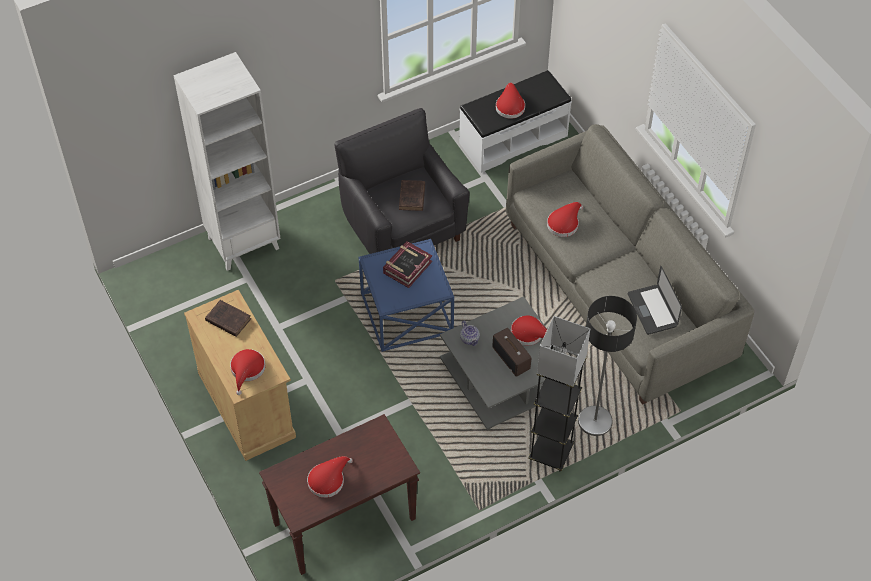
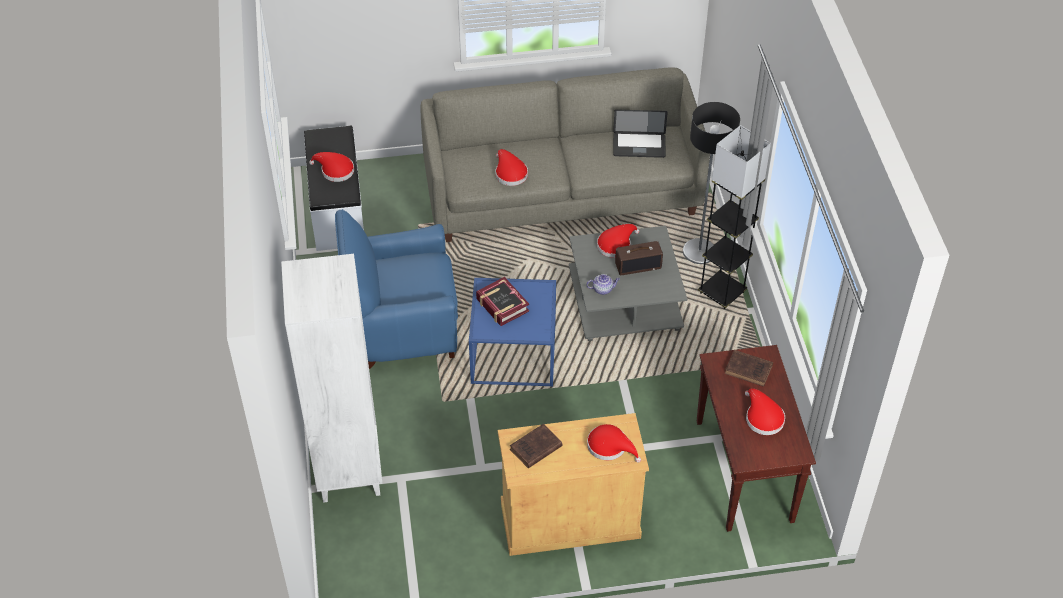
camera: 70 degrees left, 5 degrees down
(402, 227) = (402, 326): black armchair -> blue armchair
(412, 198) = (415, 276): brown book -> brown book (749, 370)

